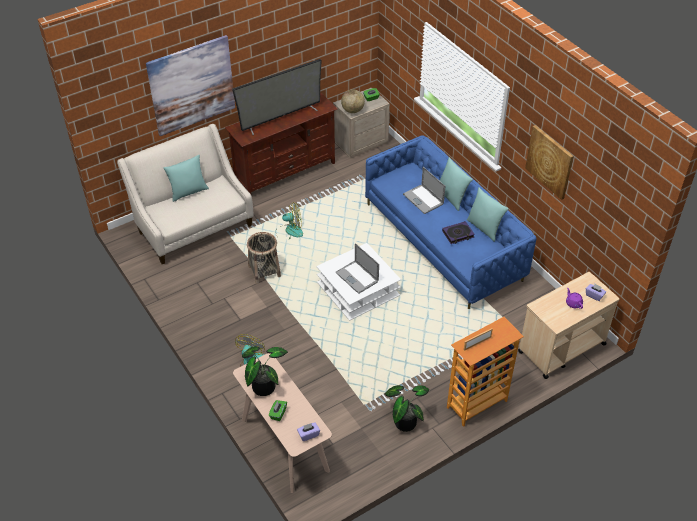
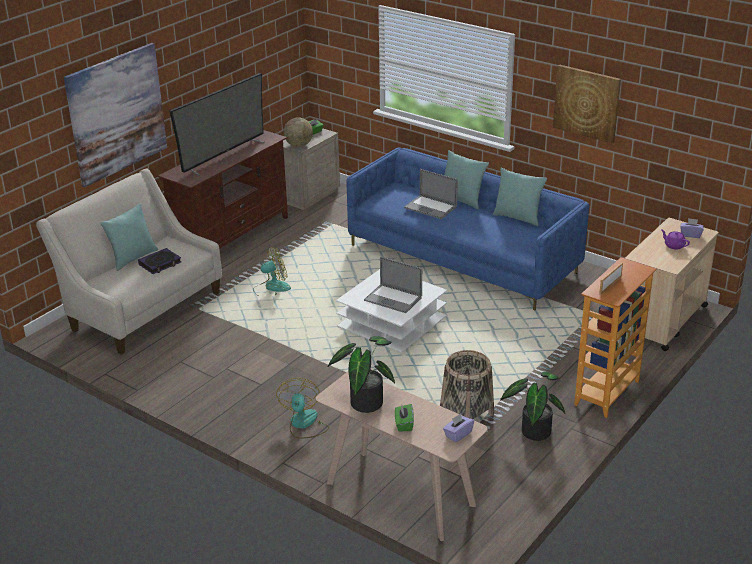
camera: 20 degrees left, 15 degrees down
(264, 271) = (263, 331): basket -> basket (466, 414)
(458, 234) = (492, 228): book -> book (160, 264)

